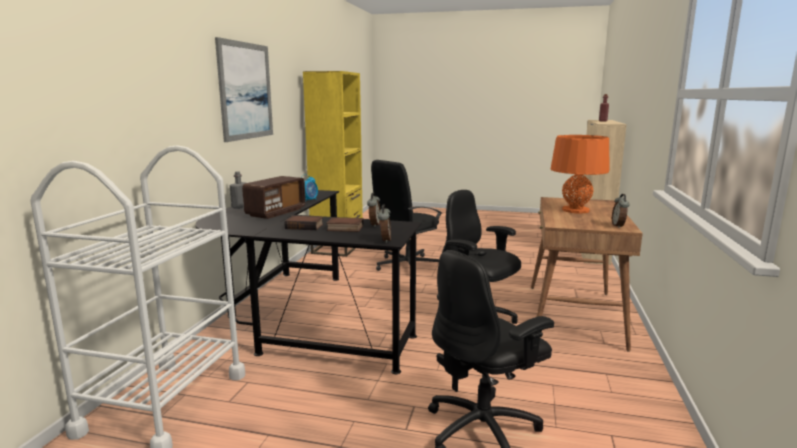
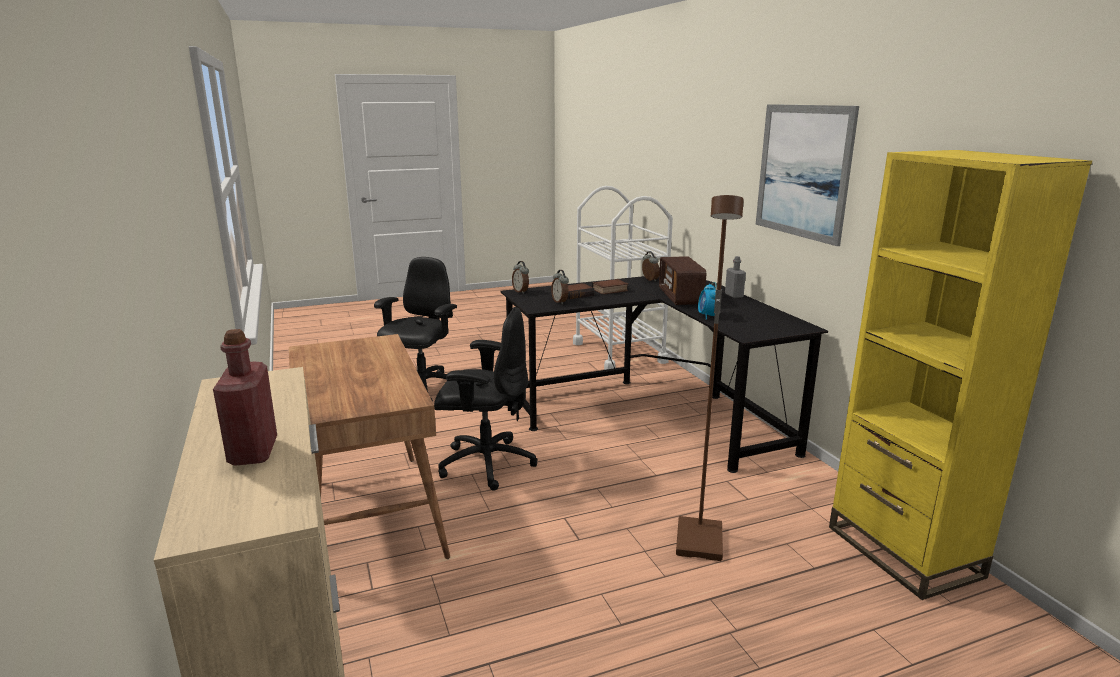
camera: 145 degrees right, 5 degrees up
(406, 265) = (701, 542): black office chair -> brown floor lamp
(575, 210) = (366, 373): orange table lamp -> none
(618, 226) = (312, 351): alarm clock -> alarm clock (649, 280)

